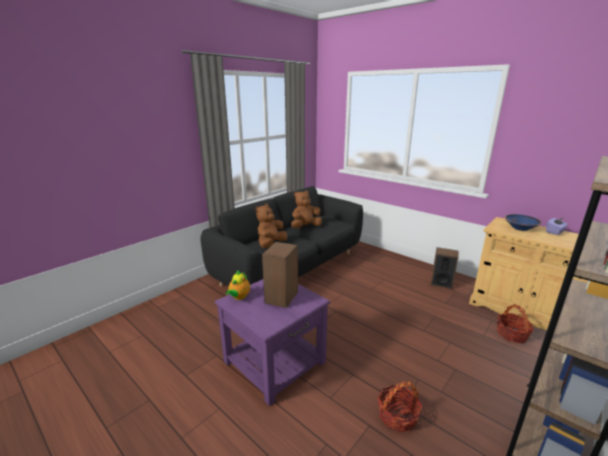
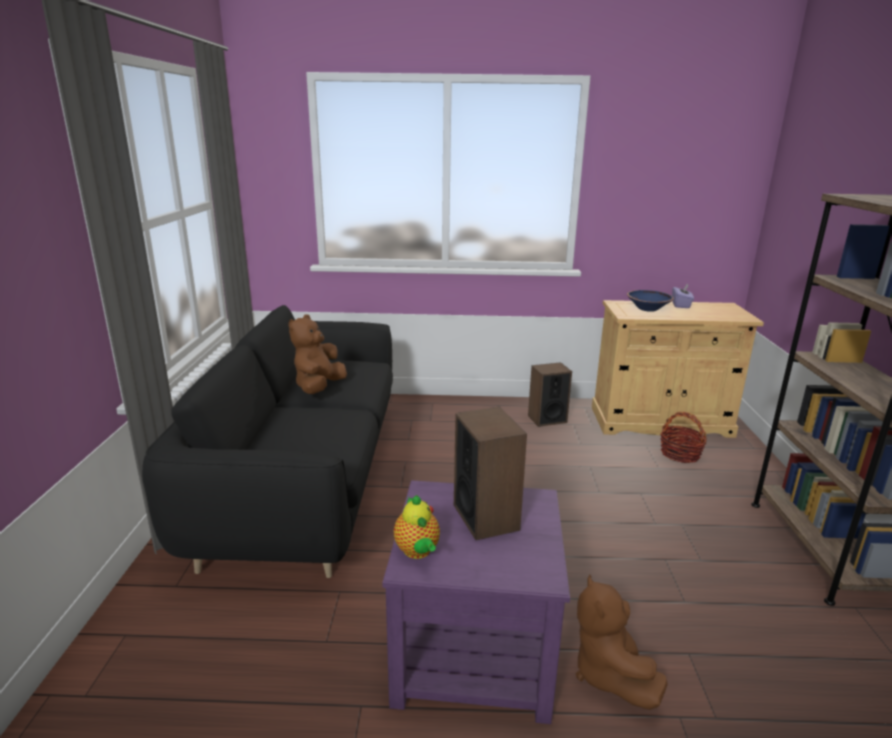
camera: 40 degrees left, 0 degrees up
(271, 244) = (303, 438): brown plush toy -> brown plush toy (609, 673)
(397, 416) = (699, 620): basket -> none

